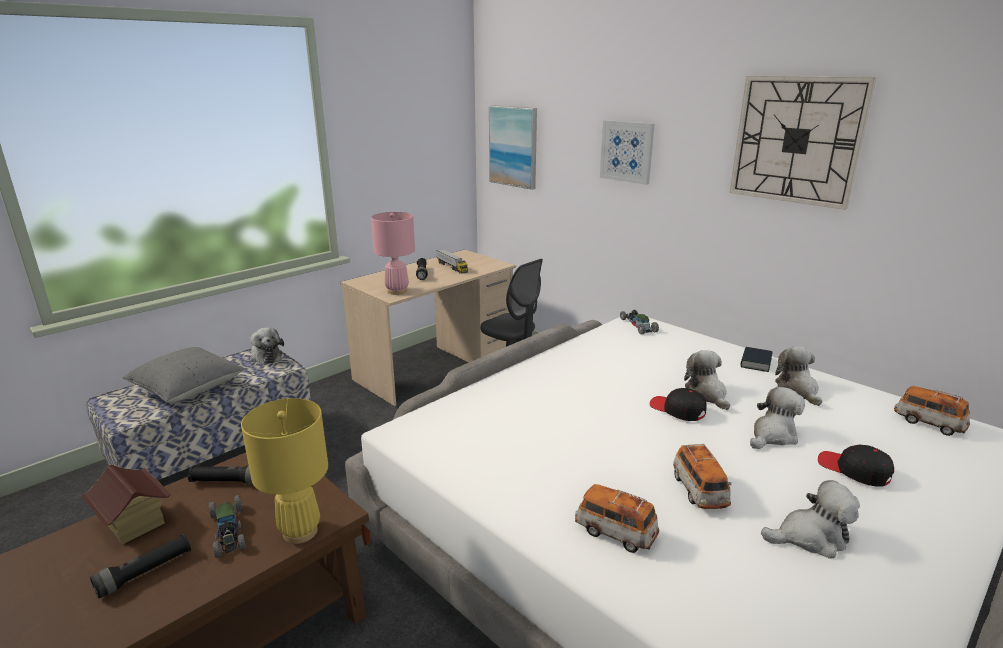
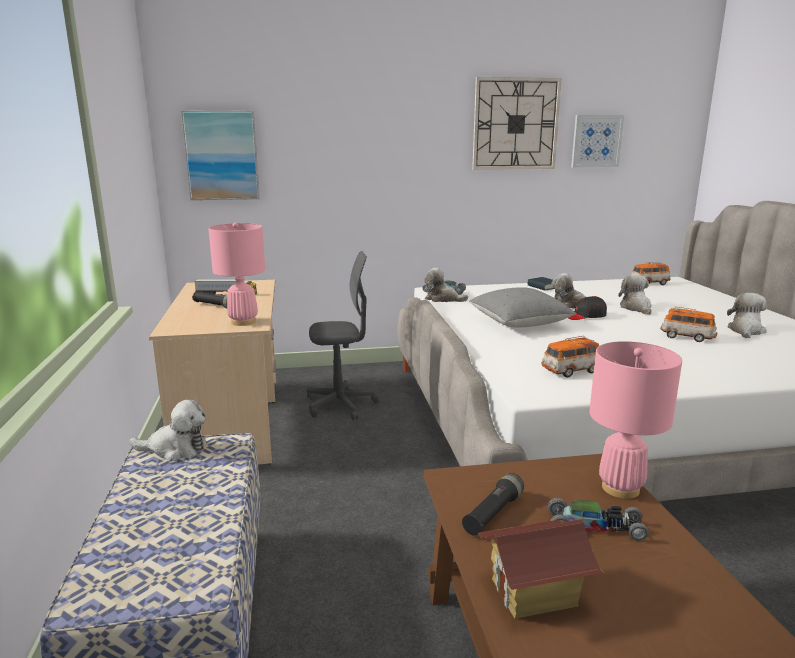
camera: 55 degrees left, 5 degrees down
(145, 573) = (647, 592): black flashlight -> none
(188, 389) = (178, 520): grey pillow -> grey pillow (519, 323)
(300, 531) = (620, 488): yellow table lamp -> pink table lamp
(615, 532) = (723, 365): toy car -> toy car (570, 371)
(627, 151) = (371, 146): picture -> picture (596, 141)
(798, 390) = (588, 290): plush toy -> plush toy (442, 299)
(854, 470) = (686, 306): black cap -> none

